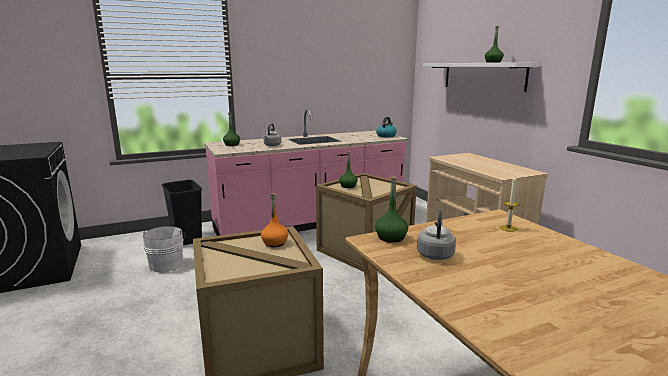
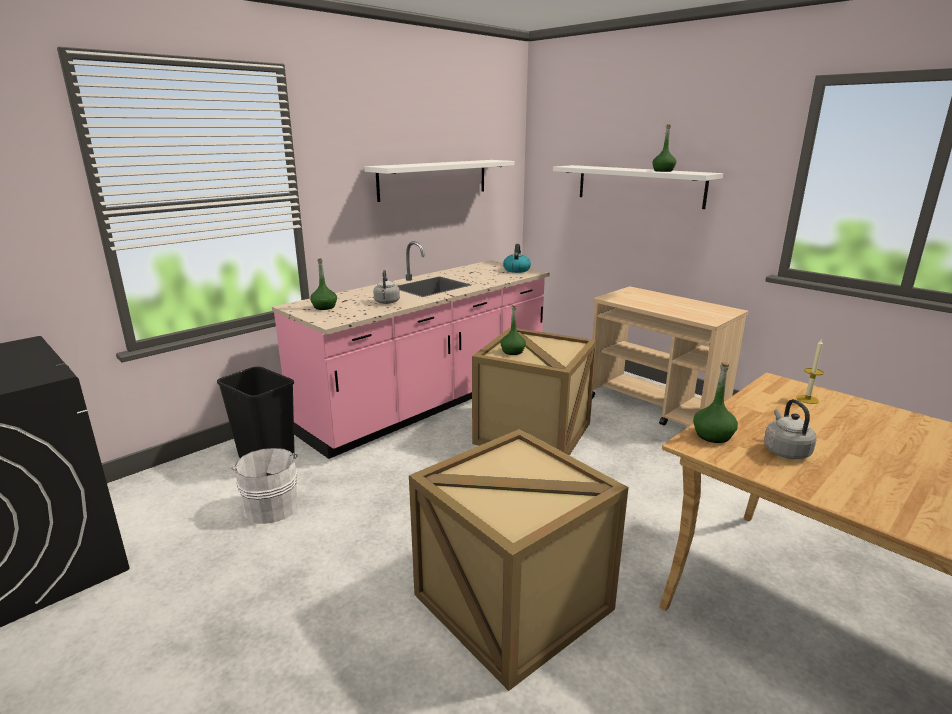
camera: 20 degrees left, 5 degrees up
(275, 243) = (523, 460): orange bottle -> none
(335, 71) = (433, 179): none -> white shelf

